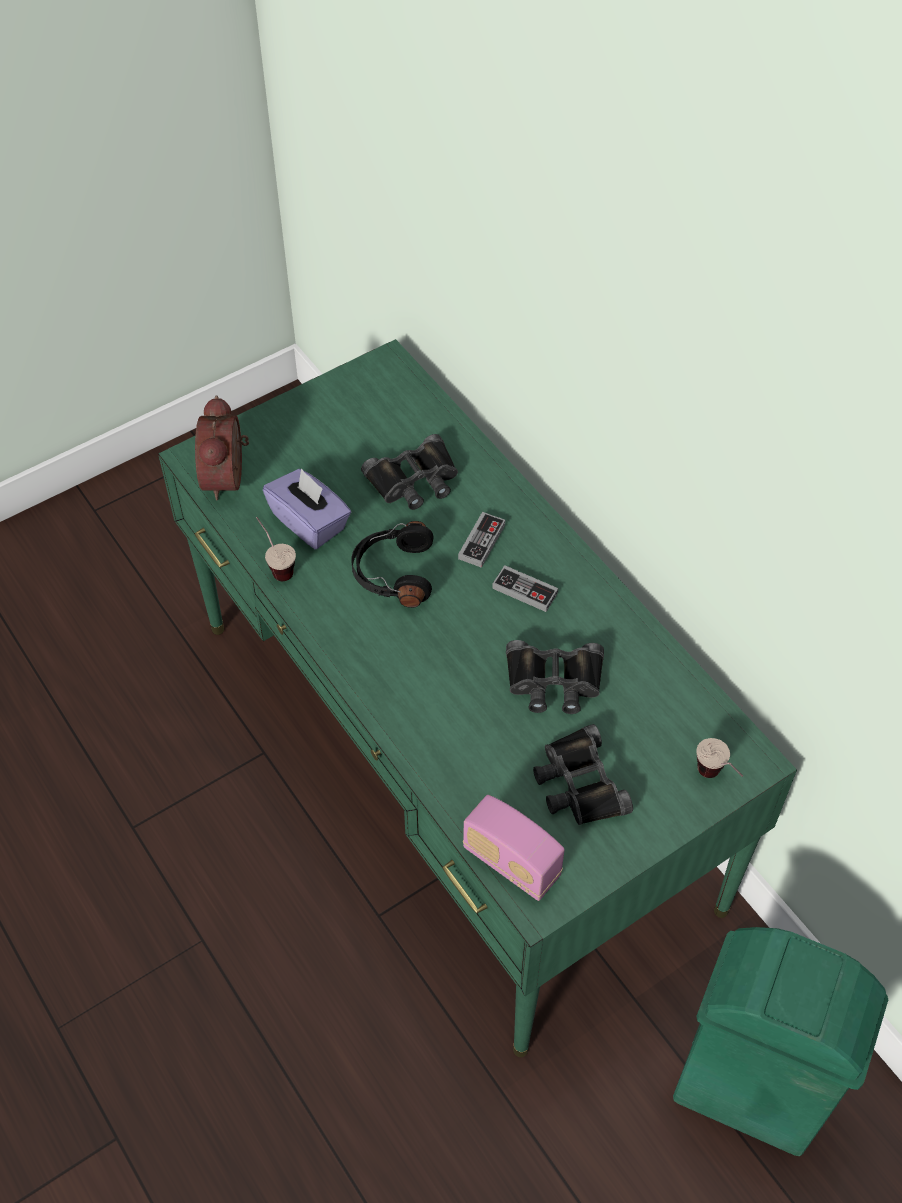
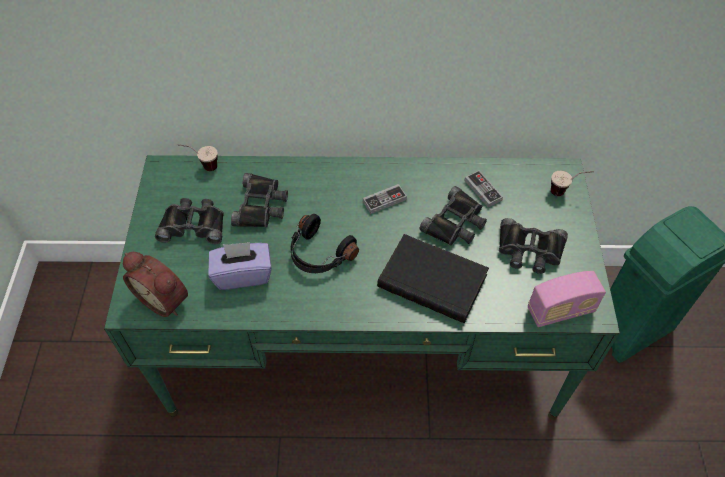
camera: 55 degrees left, 0 degrees up
(276, 565) = (259, 311): cup -> cup (202, 166)
(338, 439) = (193, 225): none -> black binoculars
(449, 704) = (434, 280): none -> black book
(481, 542) = (334, 200): game controller -> game controller (483, 190)

